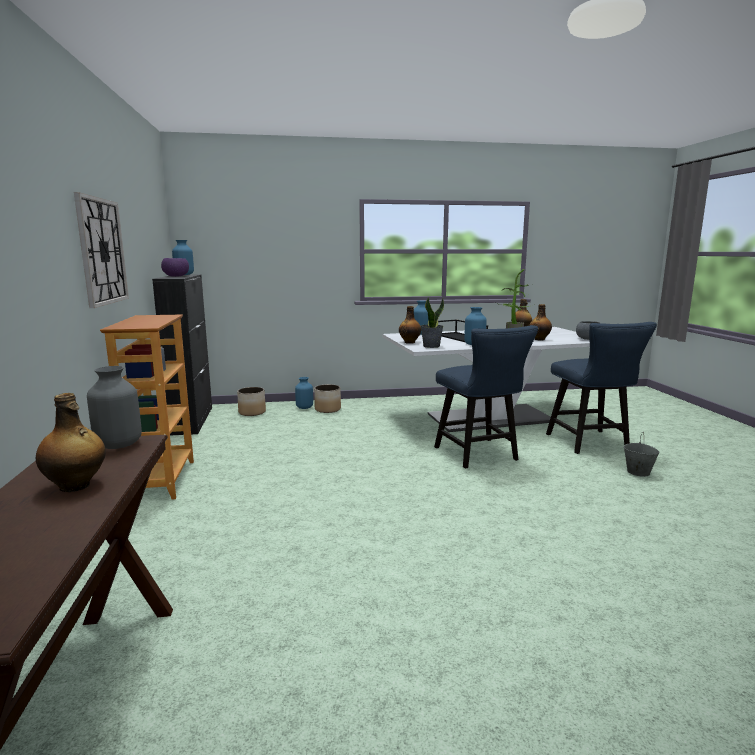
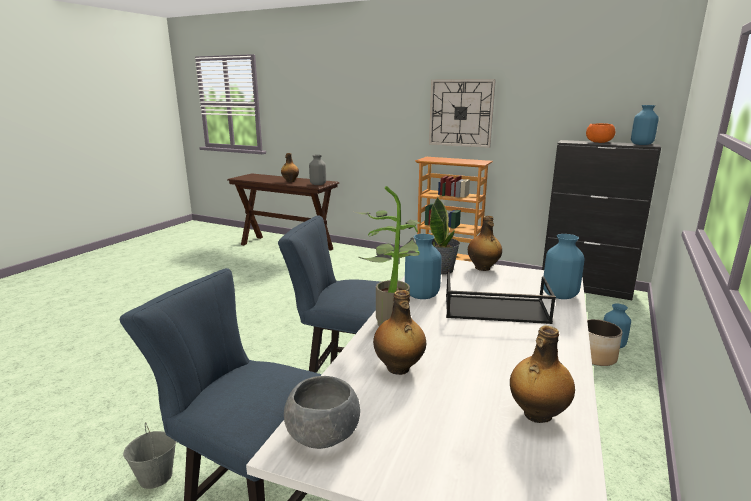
camera: 125 degrees right, 5 degrees up
(176, 276) = (598, 142): purple bowl -> orange bowl
(252, 412) = (601, 314): planter -> none

